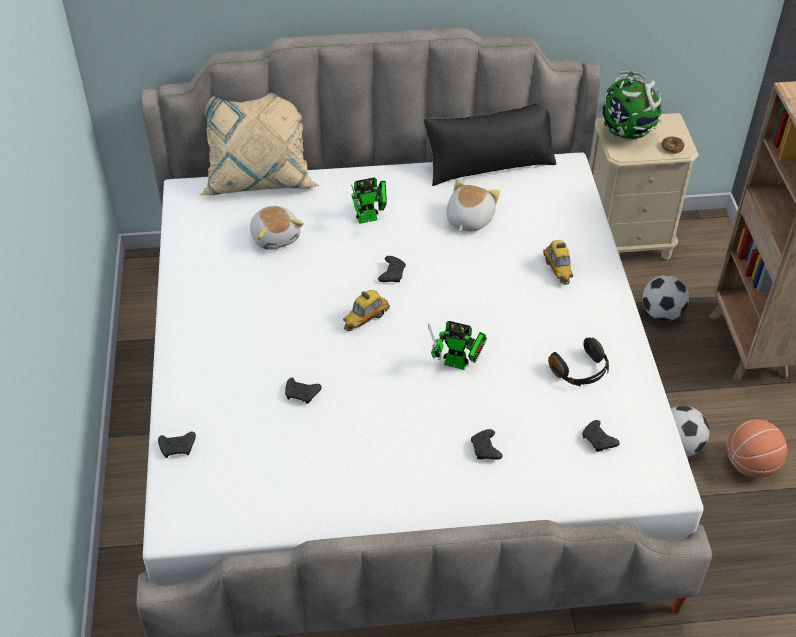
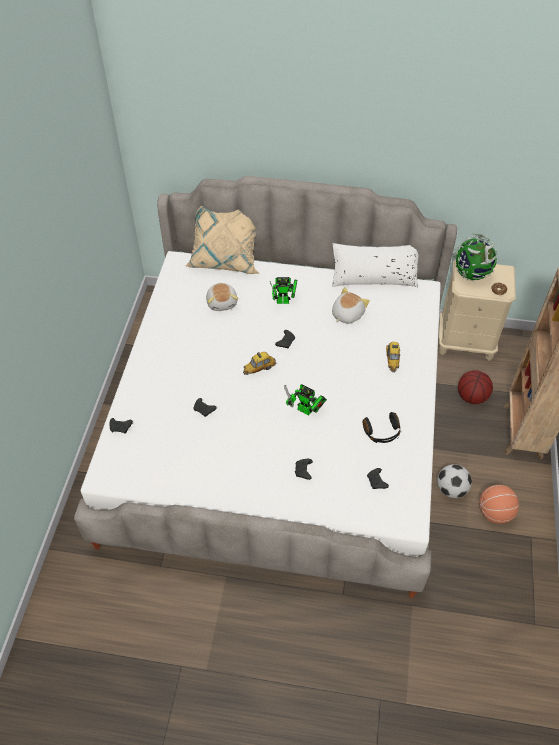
camera: 15 degrees right, 5 degrees up
(489, 165) = (373, 279): black pillow -> white pillow
(661, 313) = (472, 397): football -> basketball

